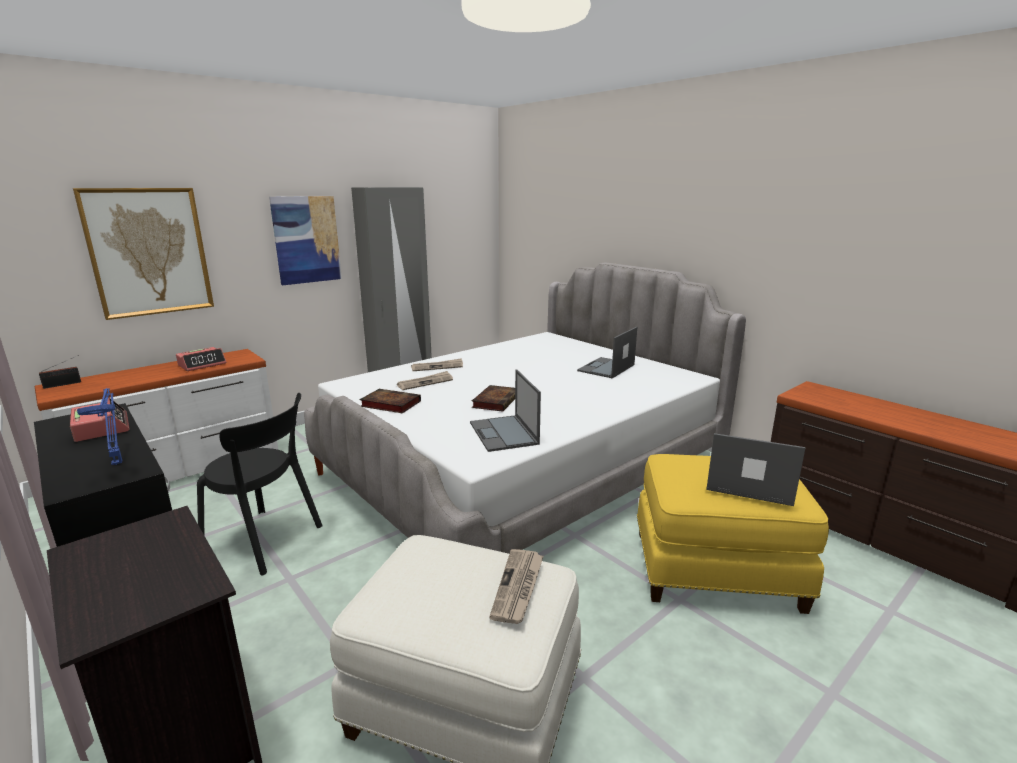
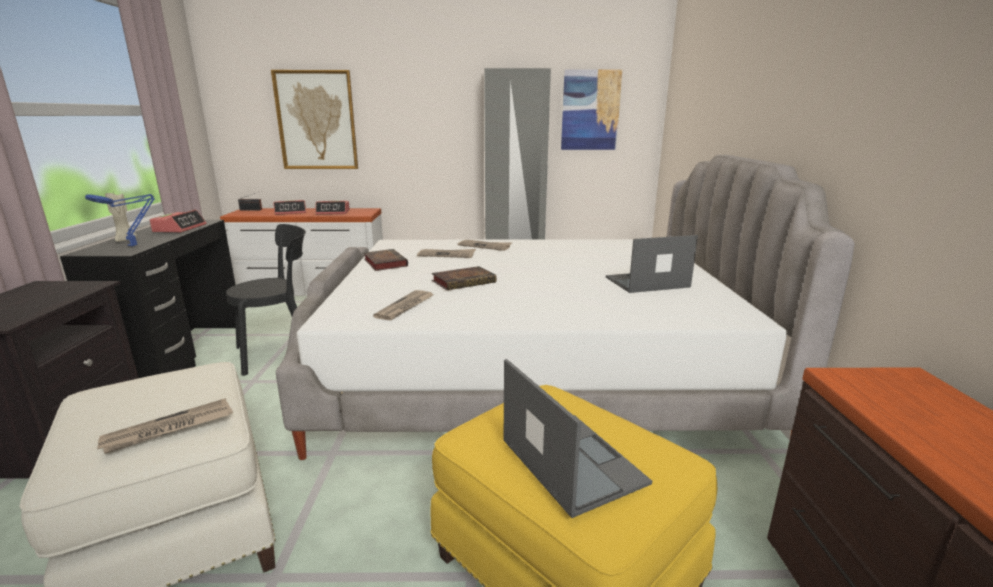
camera: 40 degrees right, 0 degrees up
(76, 461) = (126, 240): none -> beige candle
(139, 375) = (291, 212): none -> alarm clock
(267, 541) = (281, 352): black chair -> black chair turned 90 degrees counterclockwise
(306, 240) = (440, 119): picture -> picture (590, 110)
(504, 433) = (405, 307): laptop -> newspaper

